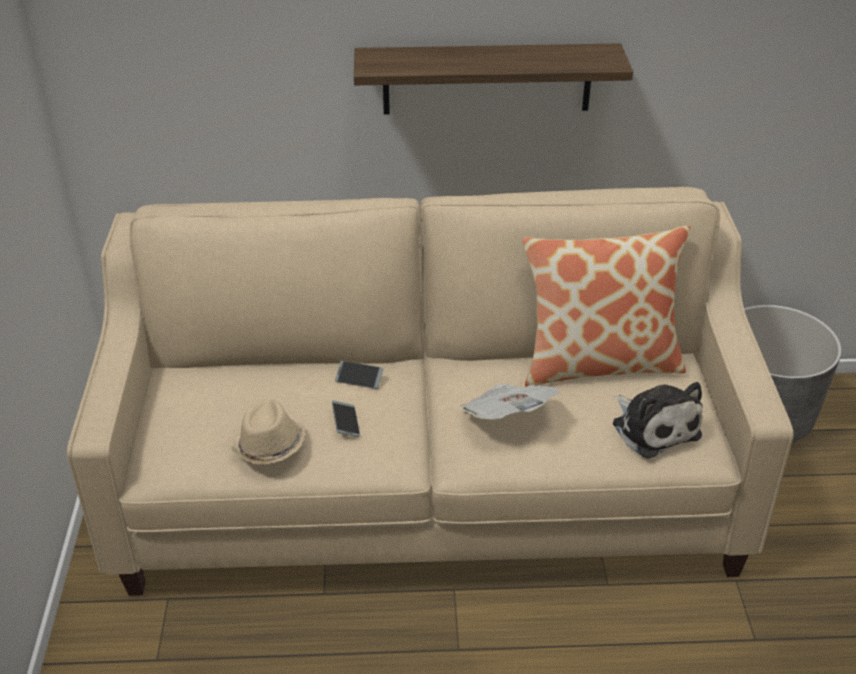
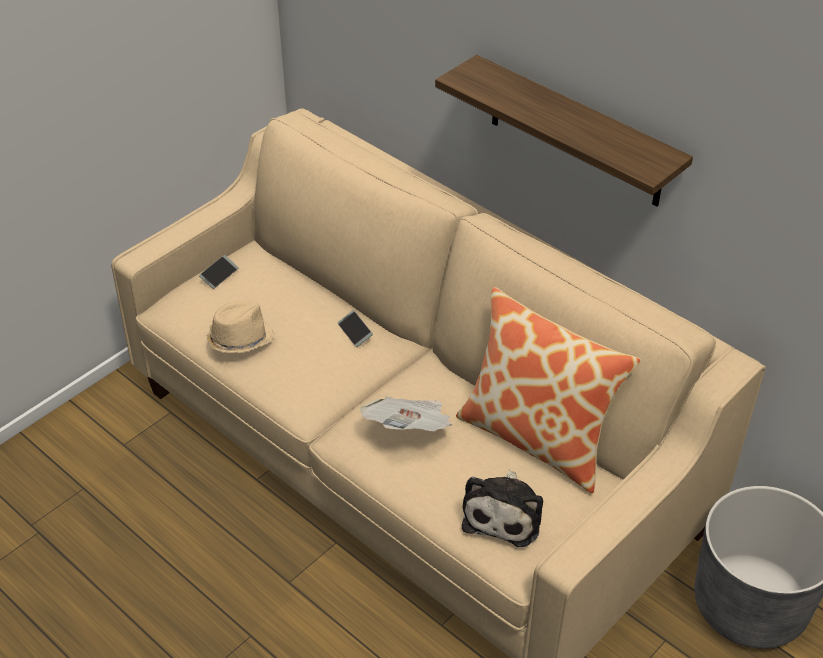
camera: 45 degrees right, 5 degrees up
(346, 422) = (305, 356): phone -> phone (219, 275)

